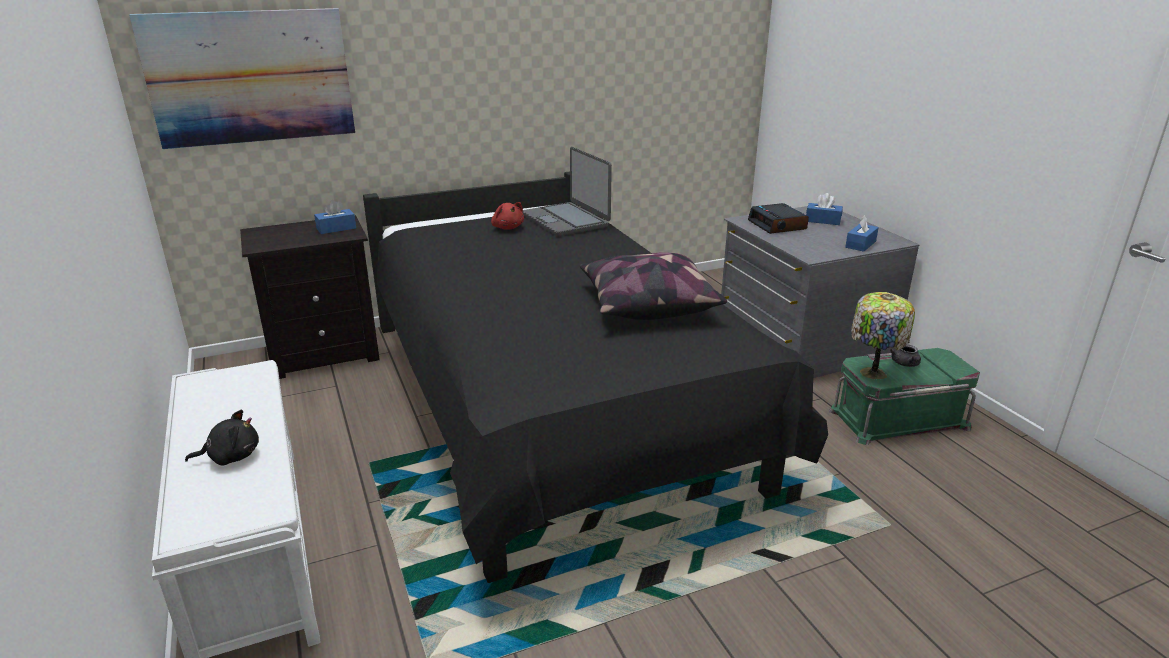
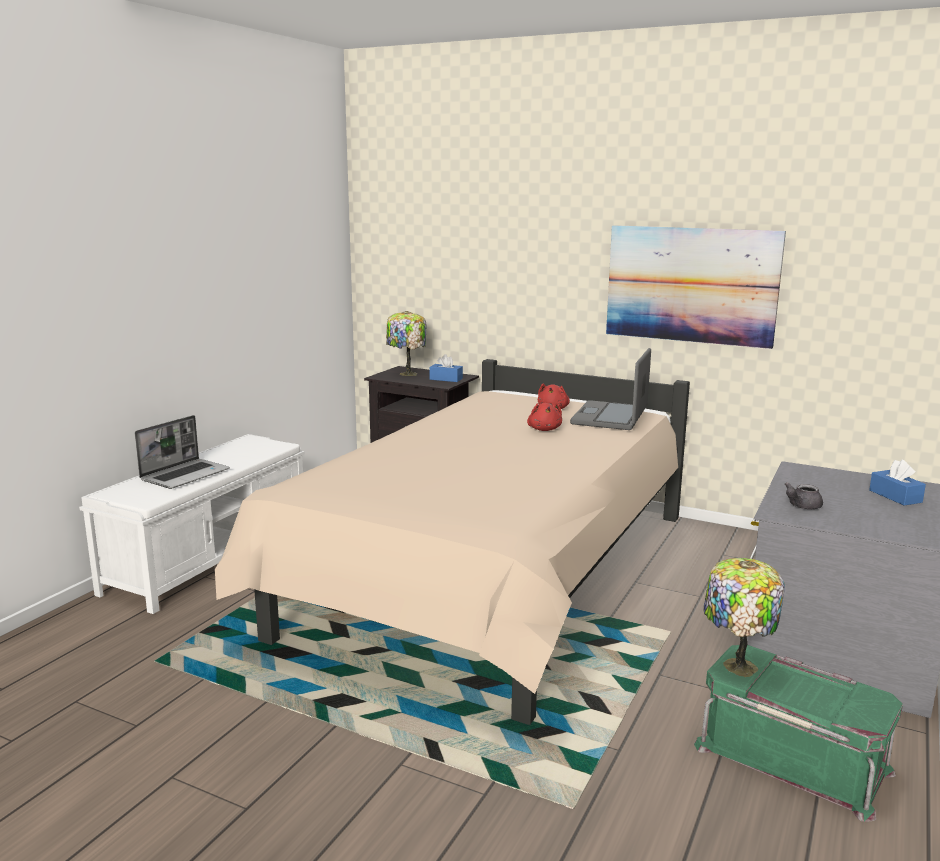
camera: 50 degrees right, 10 degrees down
(231, 456) = (185, 475): black plush toy -> laptop
(250, 77) = (424, 251): picture -> picture (691, 285)
(279, 235) = (407, 374): none -> table lamp
(551, 406) = (492, 578): black bed -> beige bed
(552, 248) = (544, 429): none -> red plush toy
(647, 304) = (503, 480): pillow -> none
(777, 225) = (823, 482): alarm clock -> none
(860, 244) = (872, 526): blue tissue box -> none
(906, 364) = (805, 683): grey teapot -> grey teapot (801, 506)

